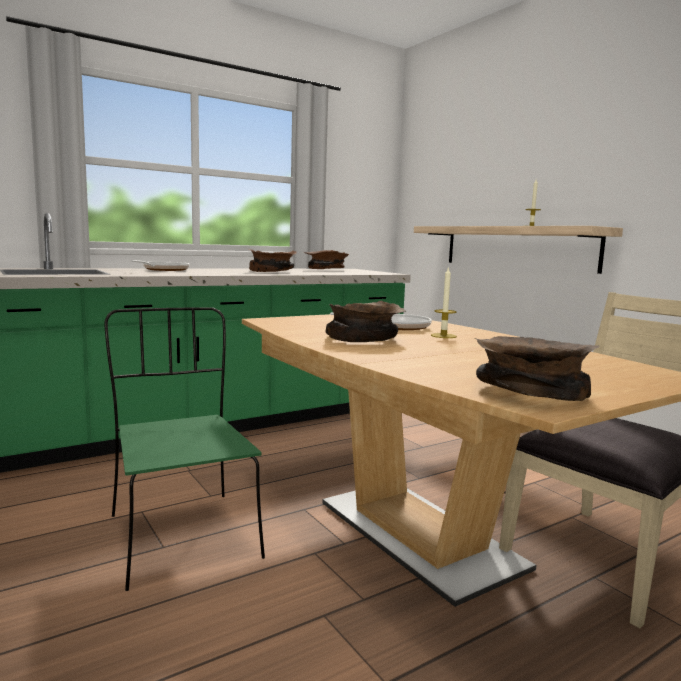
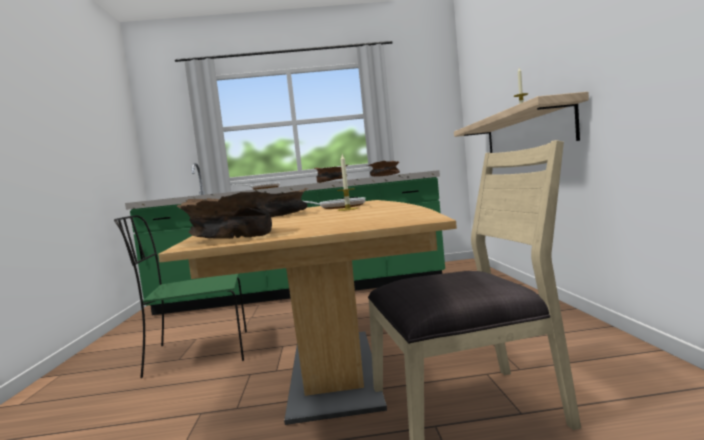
camera: 30 degrees right, 5 degrees down
(181, 534) = (196, 353): green chair -> green chair turned 105 degrees counterclockwise

